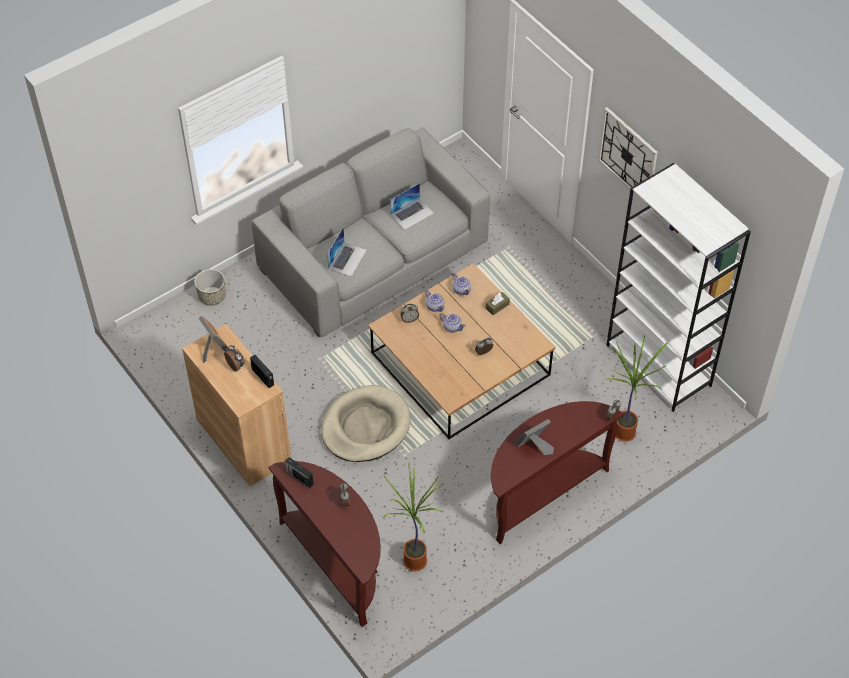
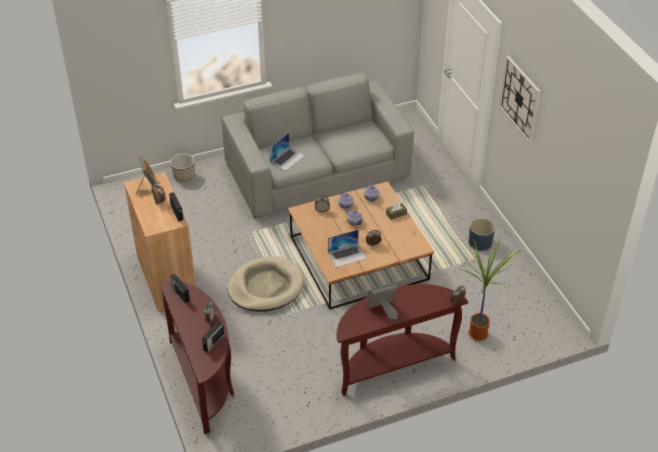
camera: 15 degrees right, 10 degrees down
(360, 530) = (213, 342): none -> radio
(412, 213) = (350, 138): laptop -> laptop (347, 255)
(414, 563) = (267, 395): potted plant -> none
(593, 313) = (480, 242): none -> blue planter
(659, 366) = (523, 290): white bookcase -> none

